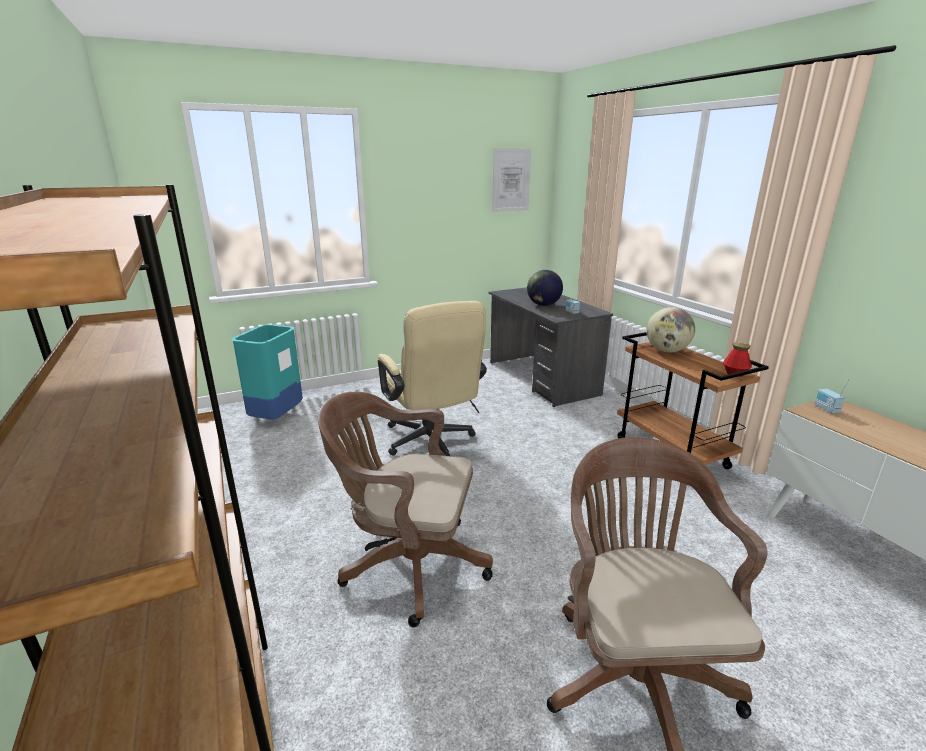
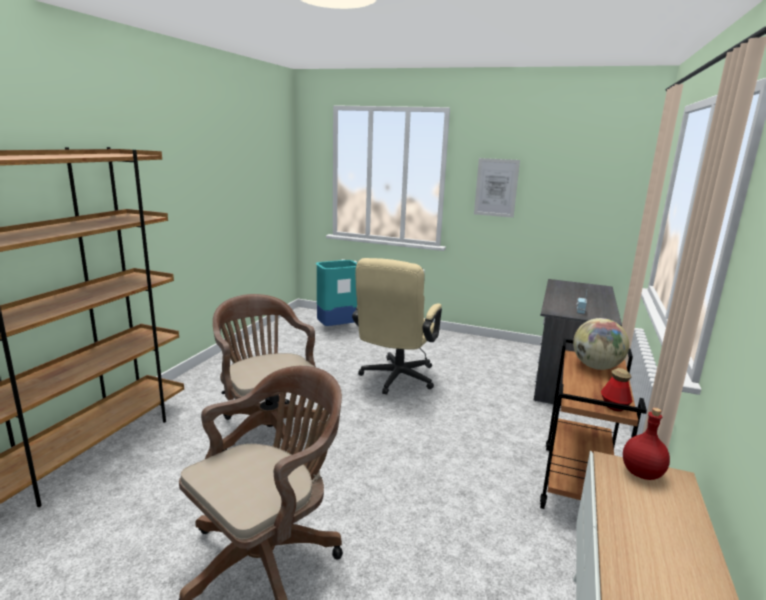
camera: 45 degrees right, 5 degrees down
(511, 180) = (596, 173): picture -> picture (496, 187)
(543, 305) = (569, 299): globe -> none
(826, 409) = (642, 474): radio -> red bottle

